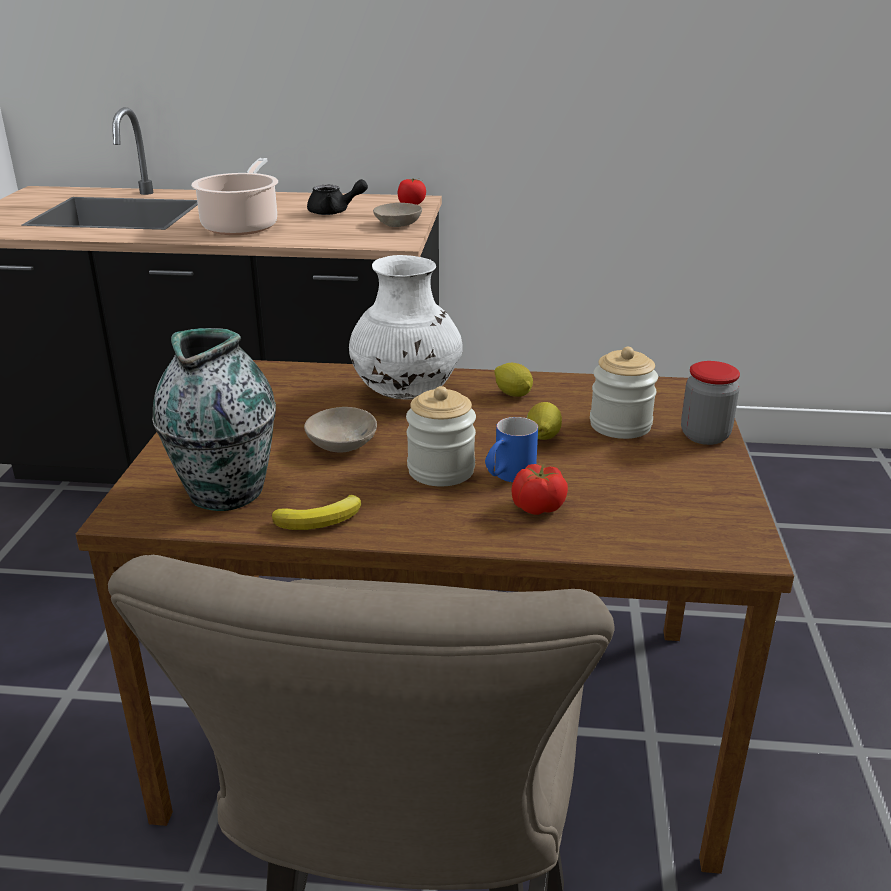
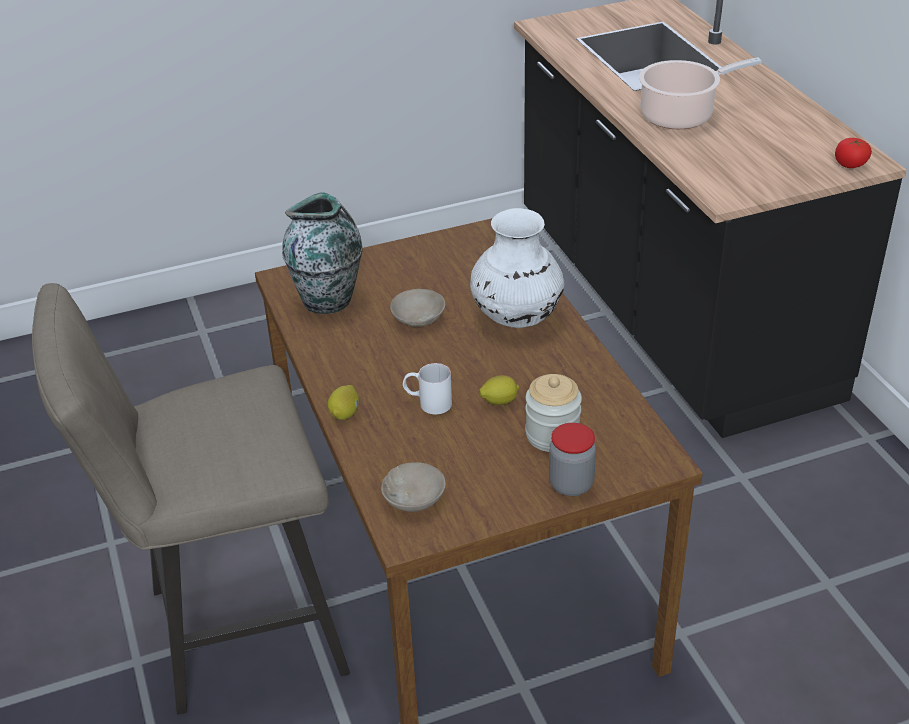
camera: 65 degrees right, 10 degrees up
(321, 519) = (322, 346): banana -> none
(334, 212) = (773, 138): black teapot -> none
(399, 224) = (779, 181): beige bowl -> beige bowl (415, 500)
(441, 470) = (414, 371): jar -> none
(508, 477) = (427, 403): blue mug -> white mug
(513, 394) = (562, 366): lemon -> lemon (345, 413)
(538, 508) = (394, 428): tomato -> none

